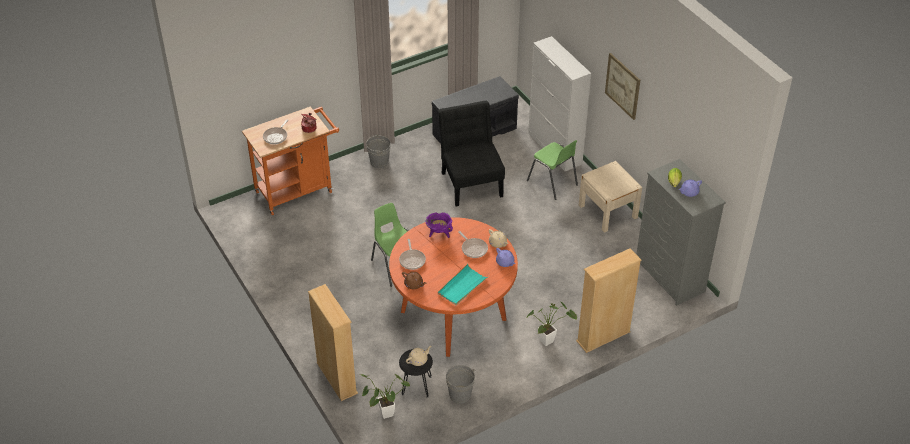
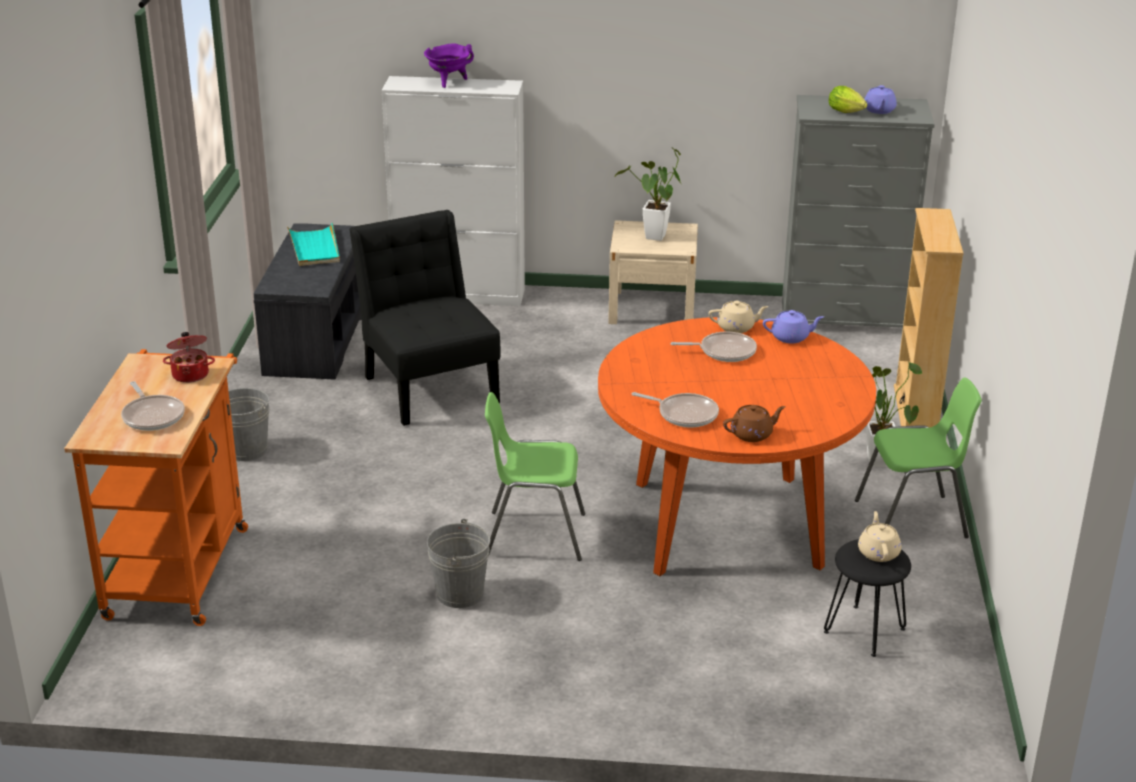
camera: 55 degrees left, 15 degrees down
(336, 378) = (758, 720): beige bookcase -> none
(383, 414) = (907, 698): potted plant -> potted plant (653, 239)
(439, 233) = (646, 367): purple cooking pot -> purple cooking pot (448, 82)
(460, 395) = (929, 592): grey bucket -> grey bucket (460, 594)
(462, 286) = (808, 393): turquoise tray -> turquoise tray (315, 248)
(471, 182) = (429, 386): black chair -> black chair turned 45 degrees clockwise
(552, 183) = (532, 324): green chair -> green chair (912, 520)
(622, 86) = (610, 56): picture -> none

